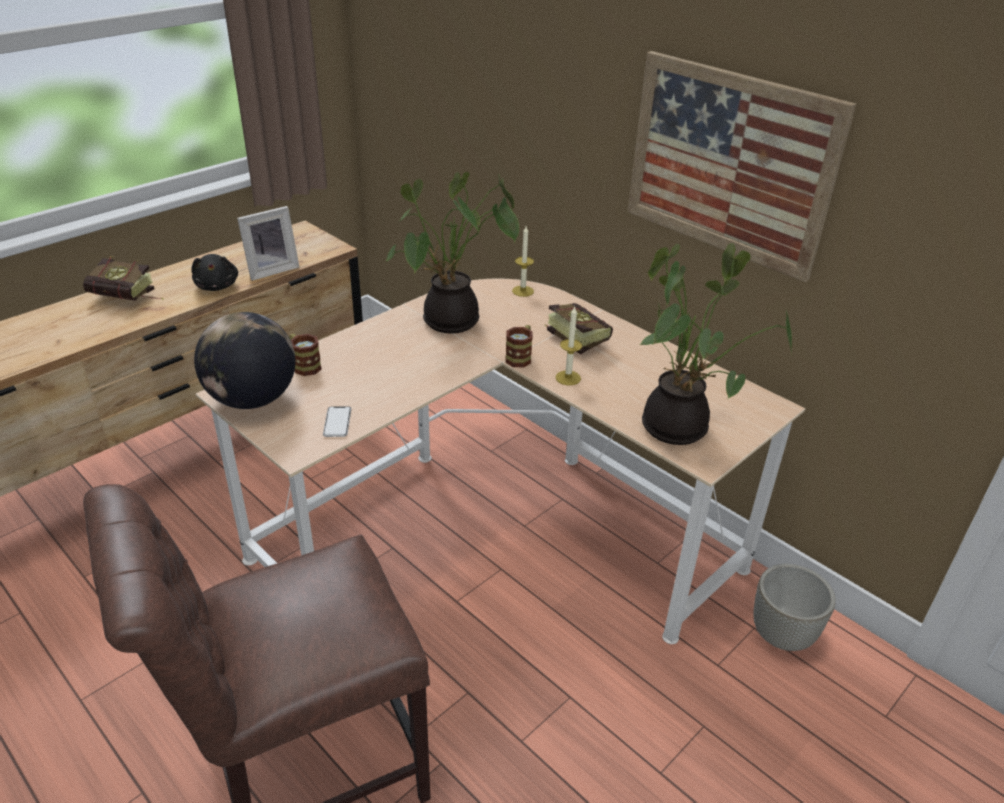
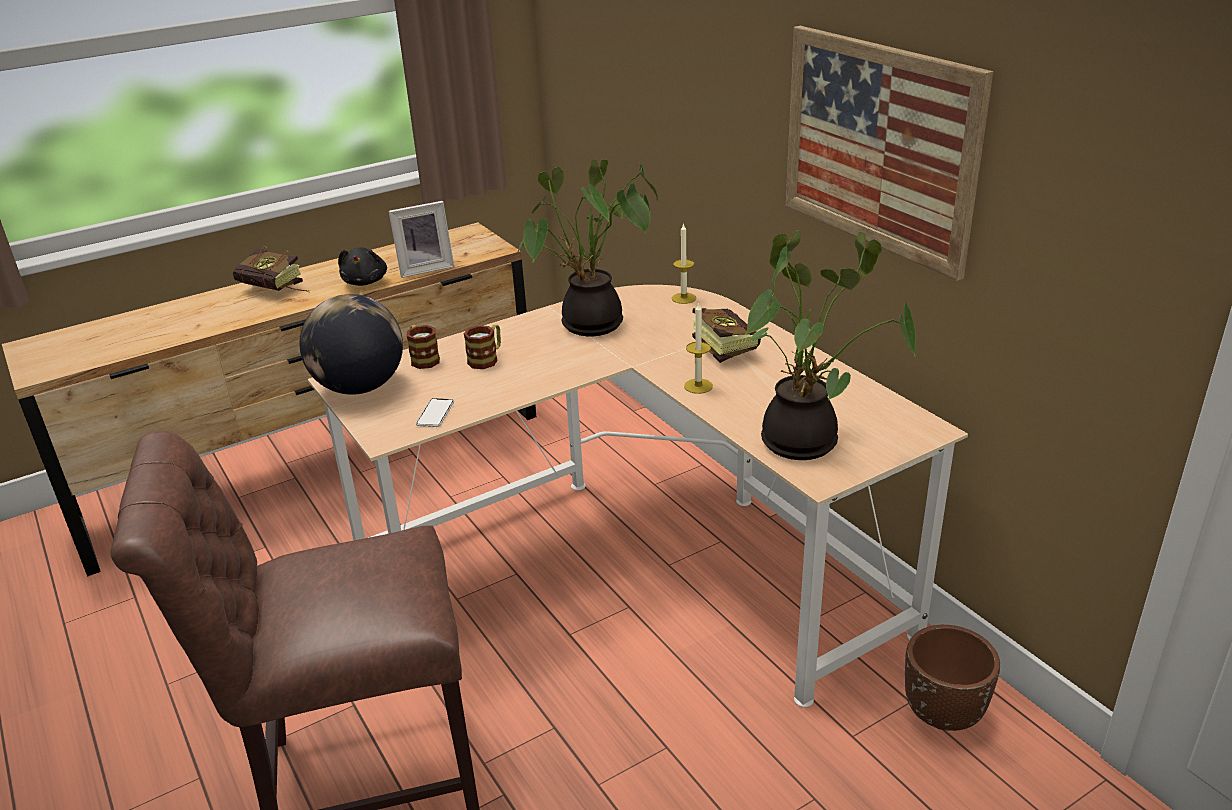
camera: 15 degrees right, 5 degrees down
(520, 357) = (654, 362): mug -> mug (487, 359)
(782, 634) = (943, 713): grey planter -> brown planter

